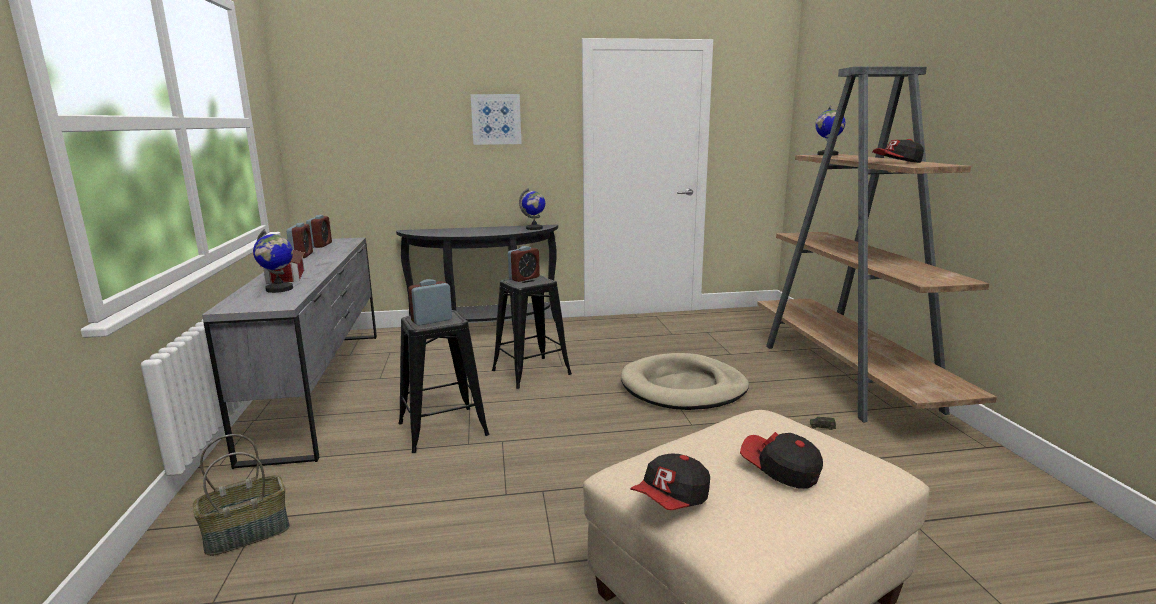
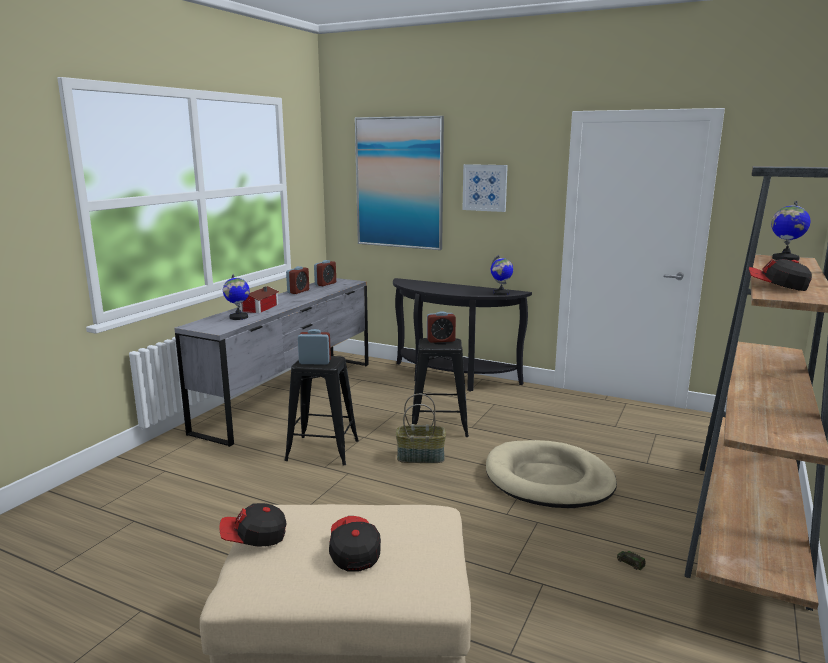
camera: 35 degrees right, 0 degrees up
(248, 533) = (151, 477): basket -> basket (421, 457)
(389, 118) = (399, 183): none -> picture

